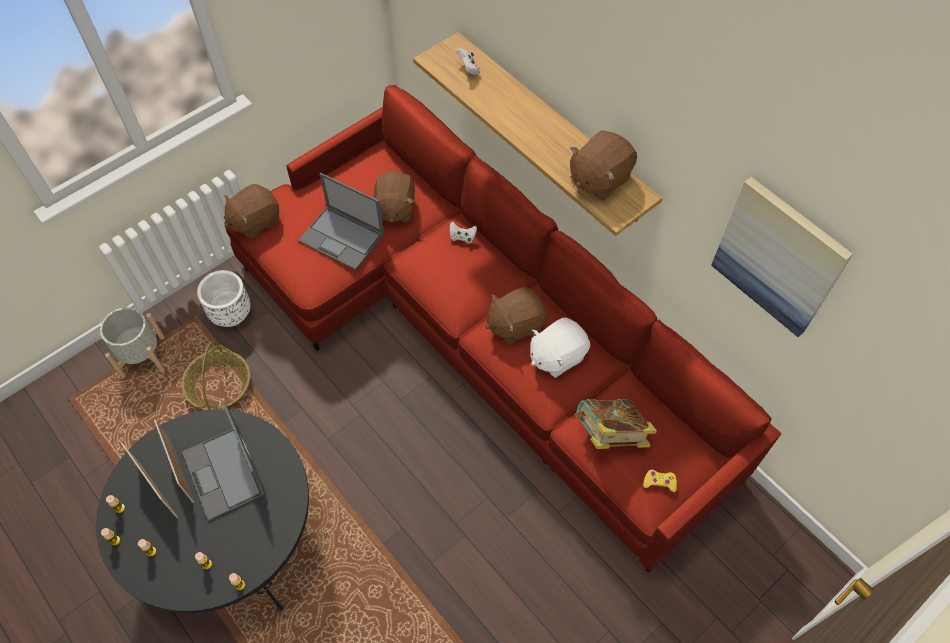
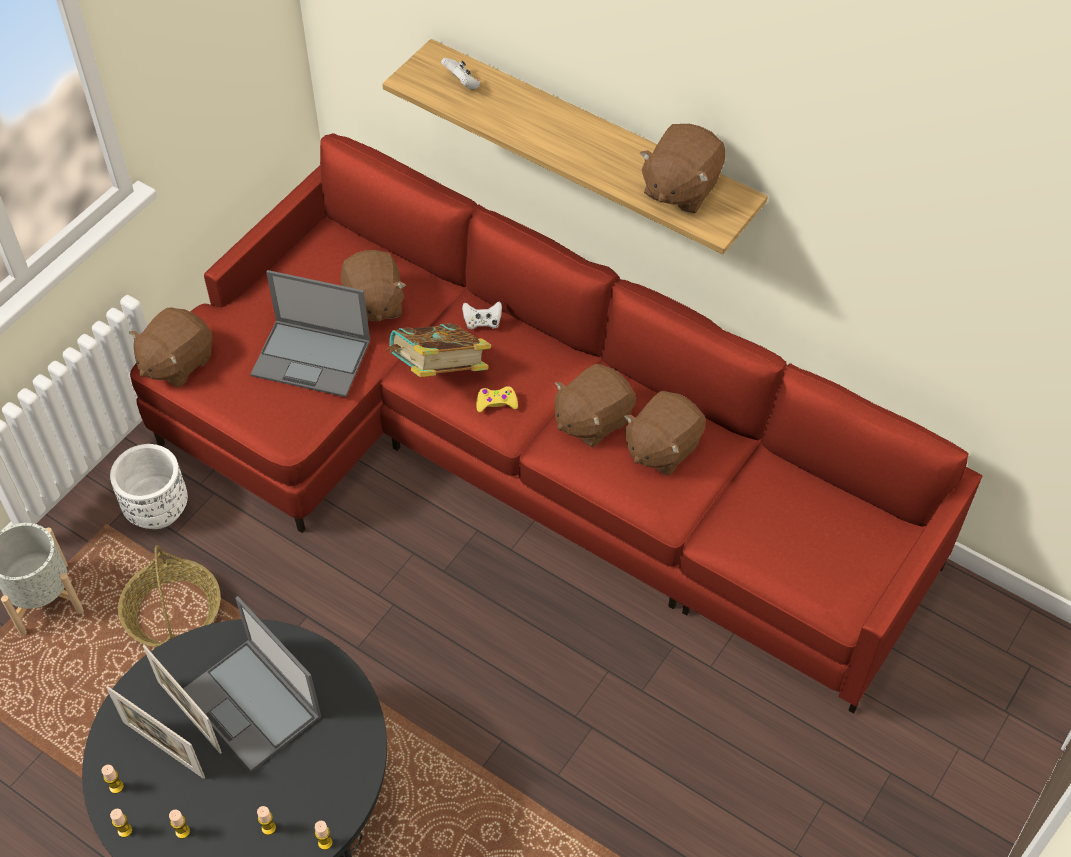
camera: 15 degrees left, 5 degrees down
(557, 356) = (661, 447): white plush toy -> brown plush toy
(610, 434) = (763, 531): book -> book (439, 371)
(659, 482) = (845, 574): yellow game controller -> yellow game controller (496, 402)
(778, 257) = (938, 232): picture -> none

